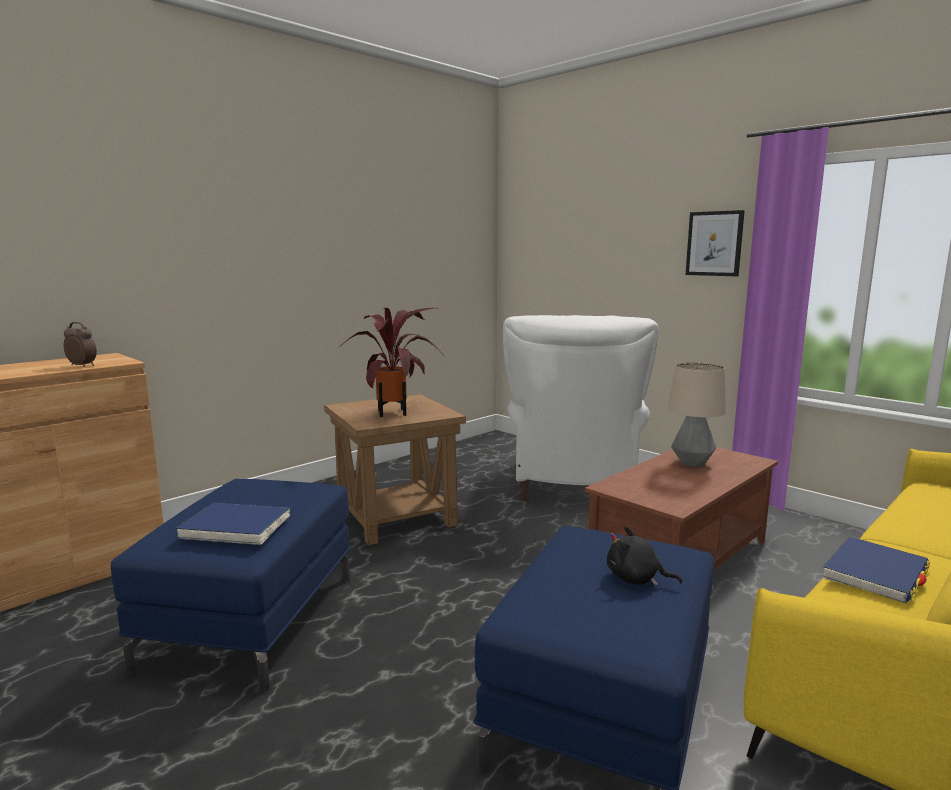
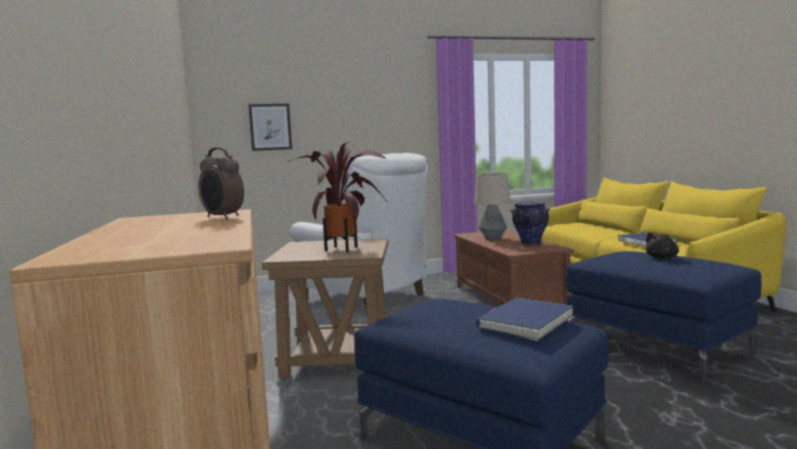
camera: 60 degrees left, 5 degrees down
(83, 366) = (222, 218): alarm clock -> alarm clock turned 105 degrees counterclockwise
(686, 487) = (530, 243): none -> vase
(714, 243) = (405, 107): picture -> picture (270, 127)

